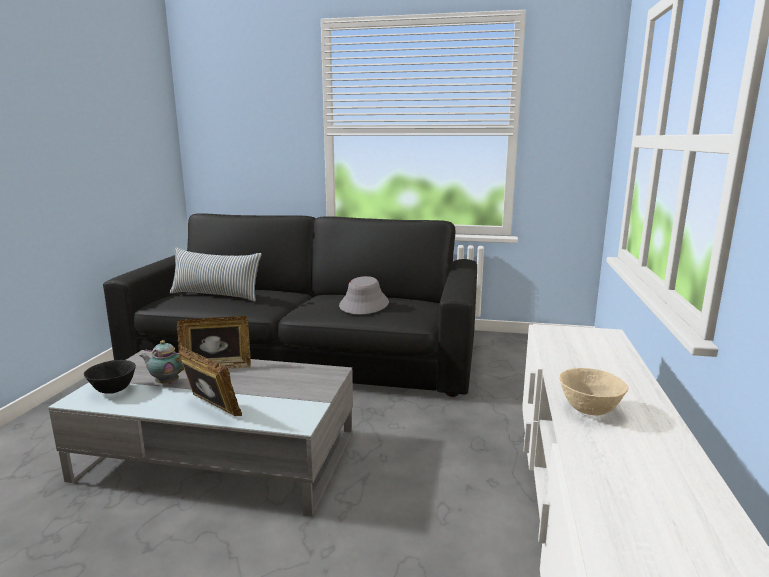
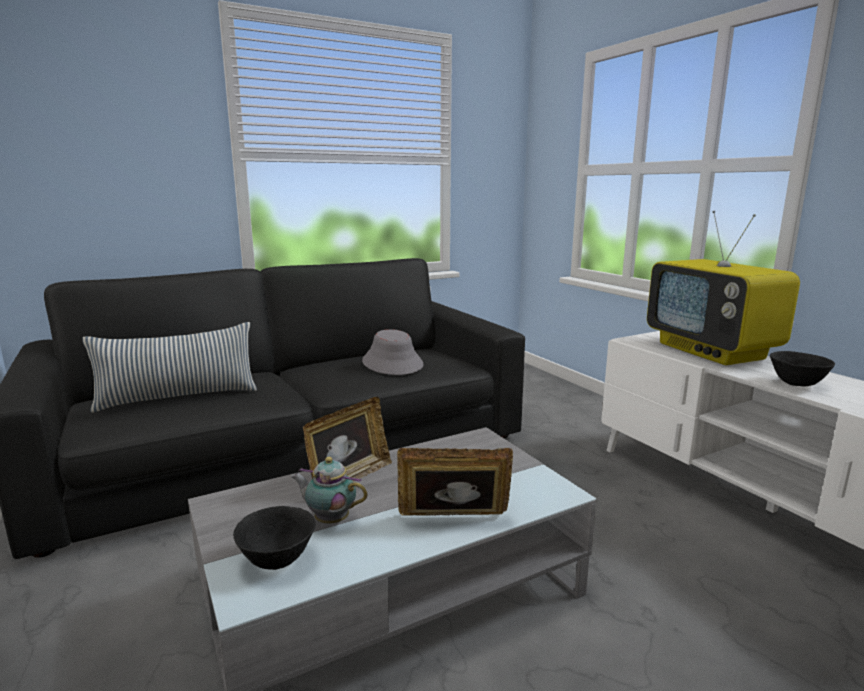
camera: 40 degrees left, 0 degrees up
(166, 383) = (330, 520): teapot -> teapot turned 45 degrees clockwise
(589, 410) = (796, 384): beige bowl -> black bowl
(601, 359) = (712, 351): none -> television

